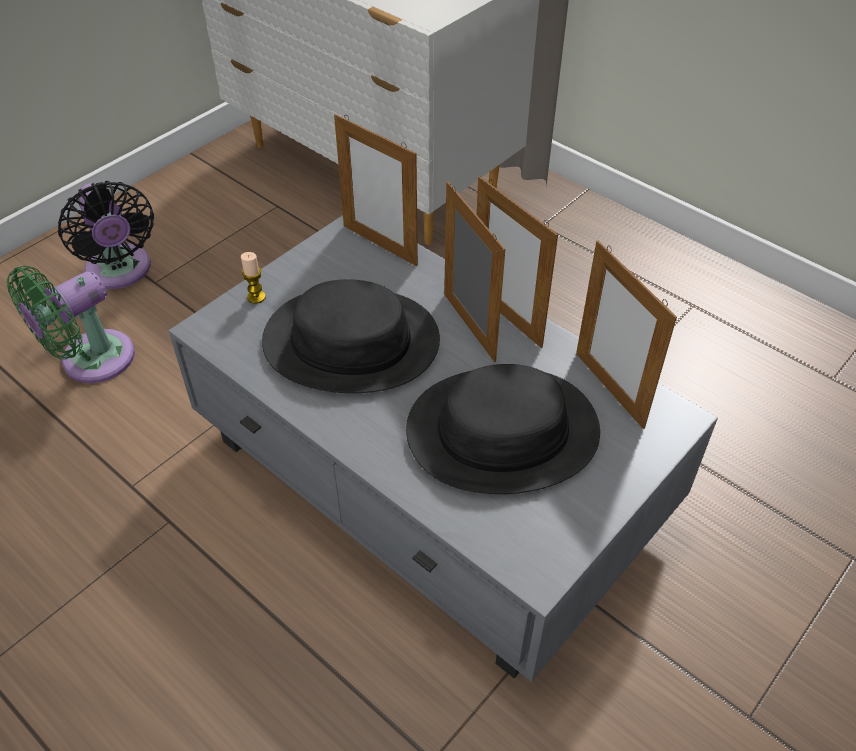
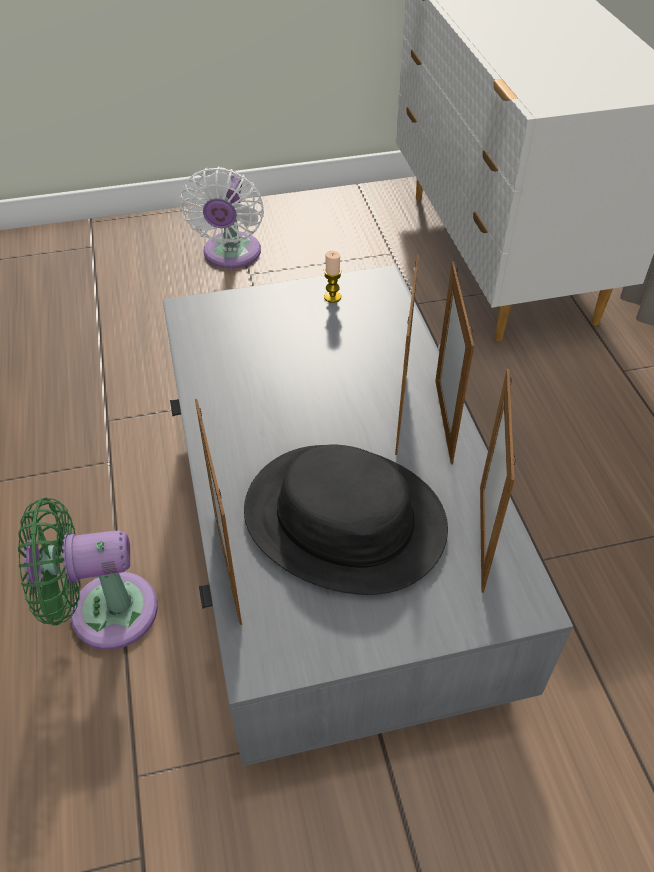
camera: 35 degrees right, 0 degrees up
(91, 361) = (156, 313): green fan -> green fan (103, 612)
(120, 272) = (231, 255): black fan -> white fan
(256, 297) = (248, 303): candle -> candle (332, 297)
(351, 341) = (289, 375): black hat -> none
(380, 245) = (388, 306): picture frame -> picture frame (228, 567)

